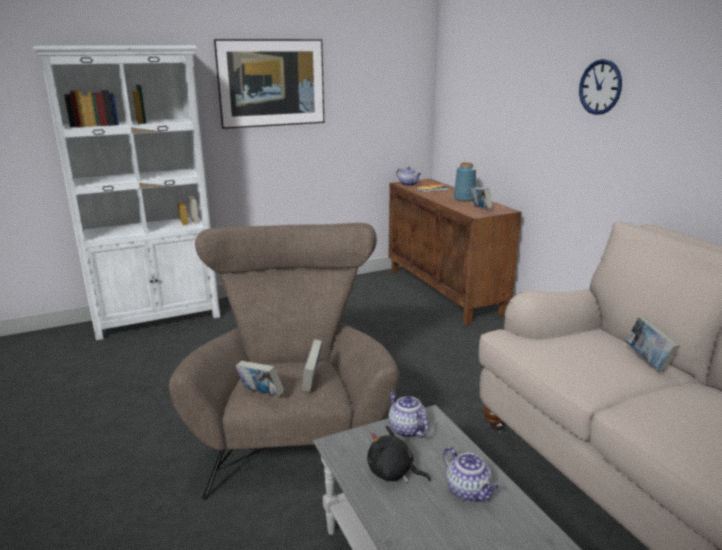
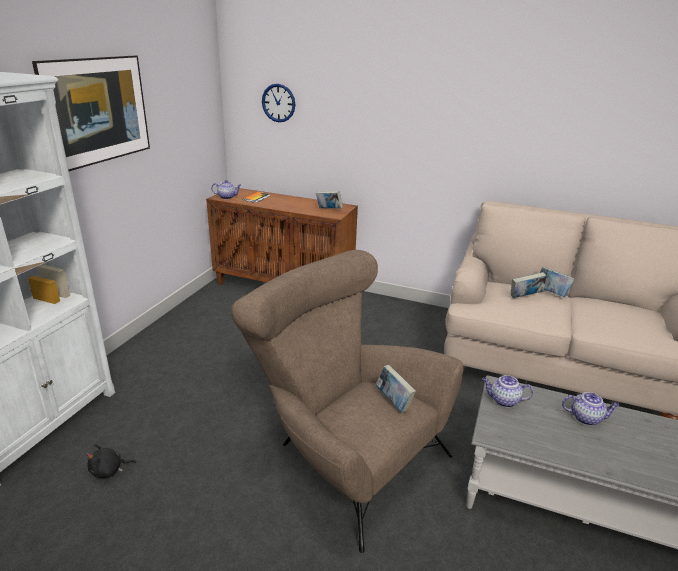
camera: 45 degrees left, 5 degrees up
(261, 394) = (379, 433): book -> book (525, 297)
(393, 473) = (544, 432): black plush toy -> black plush toy (109, 470)
(464, 199) = (298, 202): blue vase -> none
(600, 87) = (428, 102): wall clock -> wall clock (278, 103)

